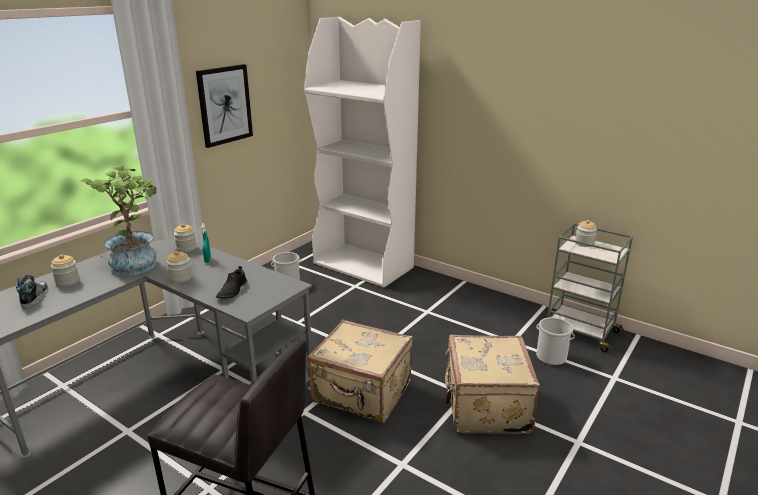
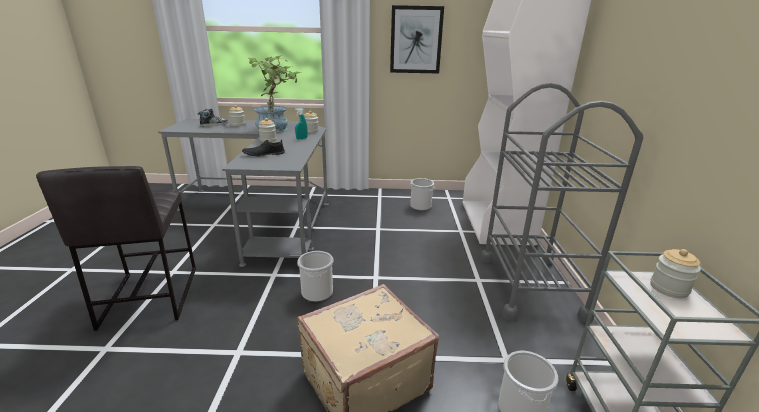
camera: 55 degrees right, 0 degrees up
(362, 394) = (317, 292): beige suitcase -> bucket
(454, 296) = (530, 286): none -> grey cart

